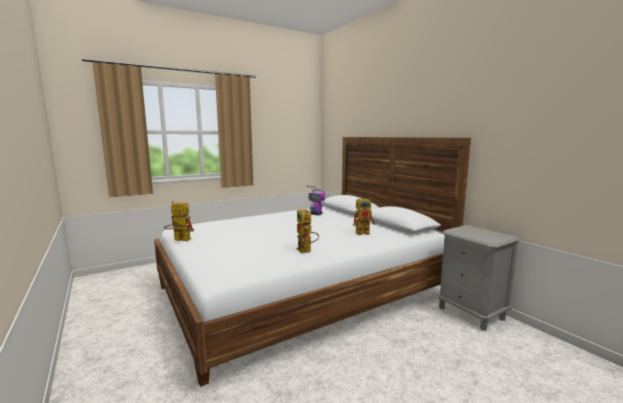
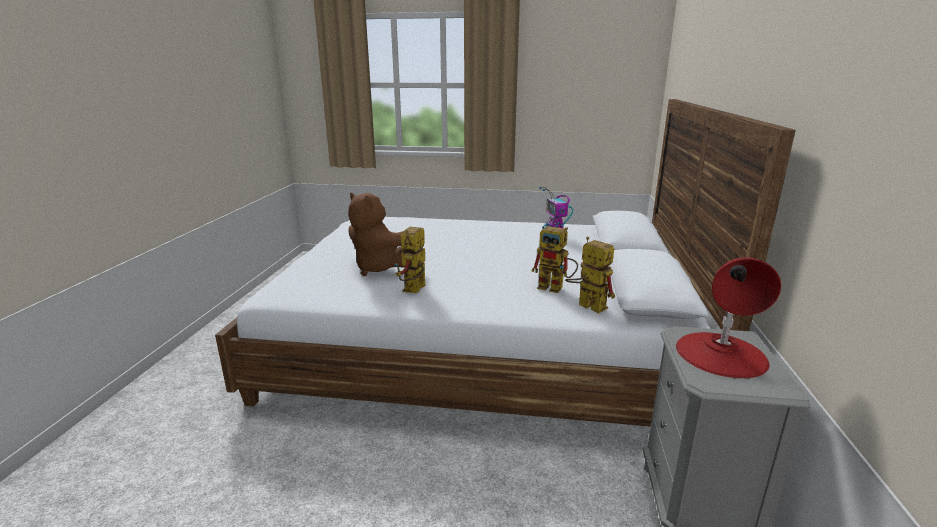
camera: 40 degrees right, 10 degrees up
(178, 240) = (329, 234): toy robot -> toy robot (586, 305)
(261, 247) = (380, 268): none -> brown plush toy
(475, 233) = (721, 354): none -> red table lamp

